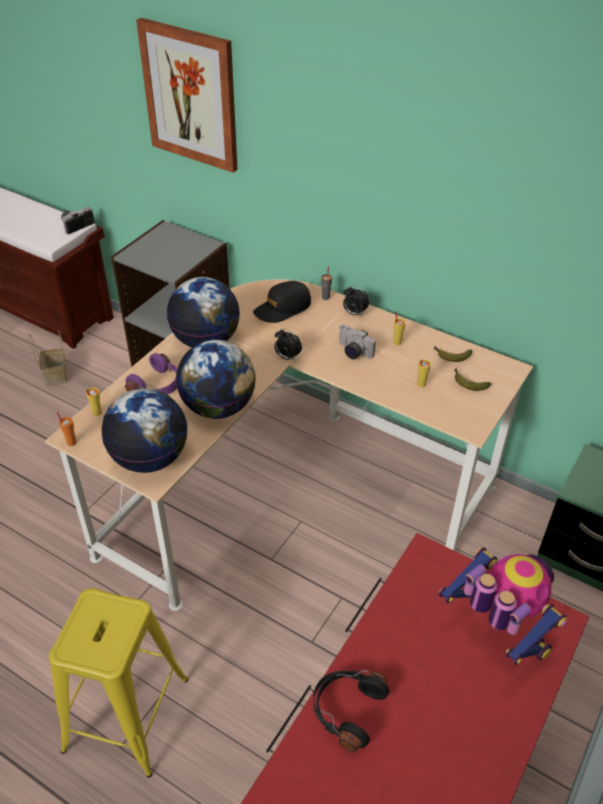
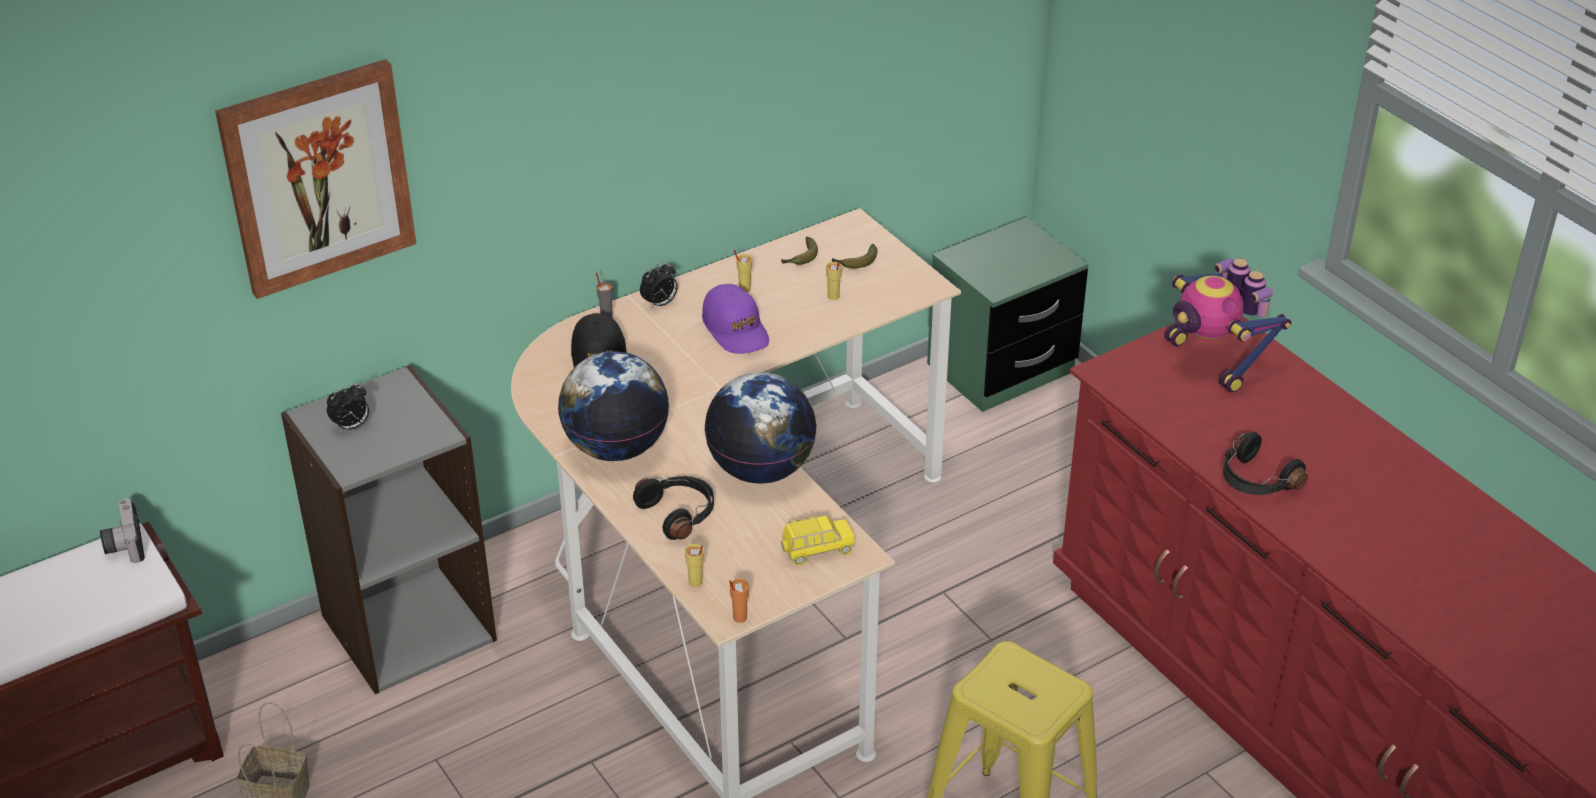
camera: 65 degrees left, 5 degrees down
(150, 458) = (817, 550): globe -> yellow toy car
(158, 385) = (679, 513): purple headphones -> black headphones
(287, 357) = (705, 385): alarm clock -> alarm clock (351, 426)
(352, 352) = (736, 329): camera -> purple cap
(496, 631) = (1213, 361): toy robot -> toy robot turned 105 degrees counterclockwise

